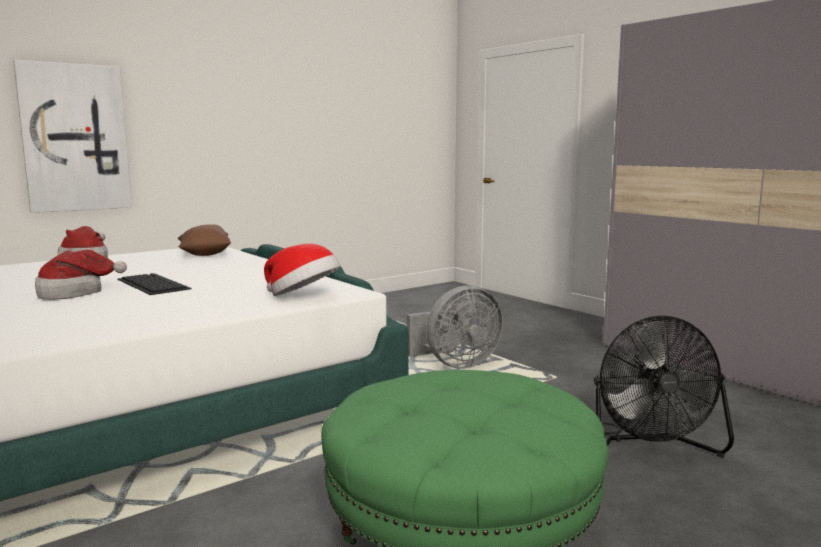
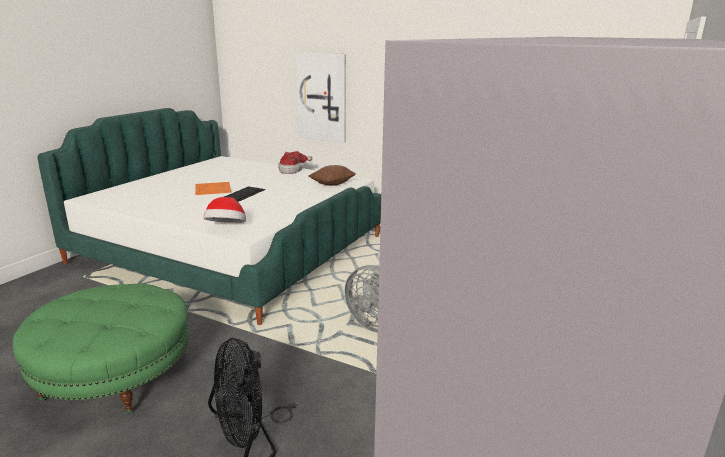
camera: 65 degrees right, 10 degrees up
(75, 293) = (213, 189): hat -> orange tray

